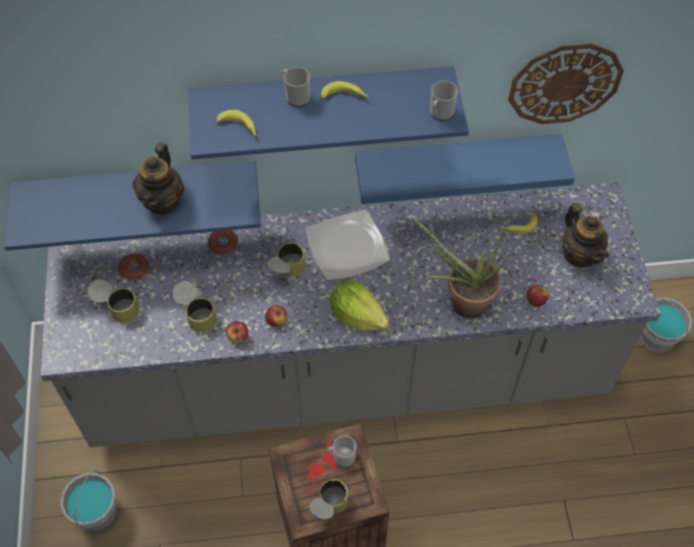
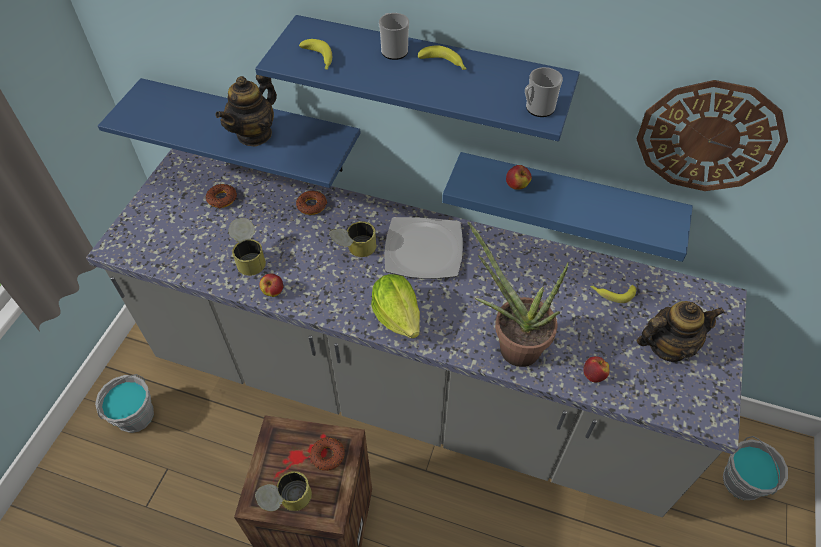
camera: 25 degrees right, 5 degrees down
(117, 308) = (186, 225): can -> none
(276, 321) = (317, 291): apple -> apple (517, 186)
(342, 457) = (327, 455): mug -> donut
(579, 254) = (668, 346): teapot -> teapot turned 105 degrees counterclockwise

